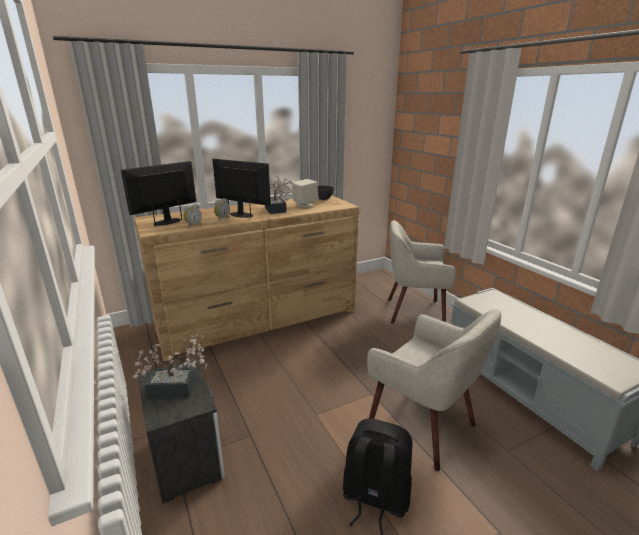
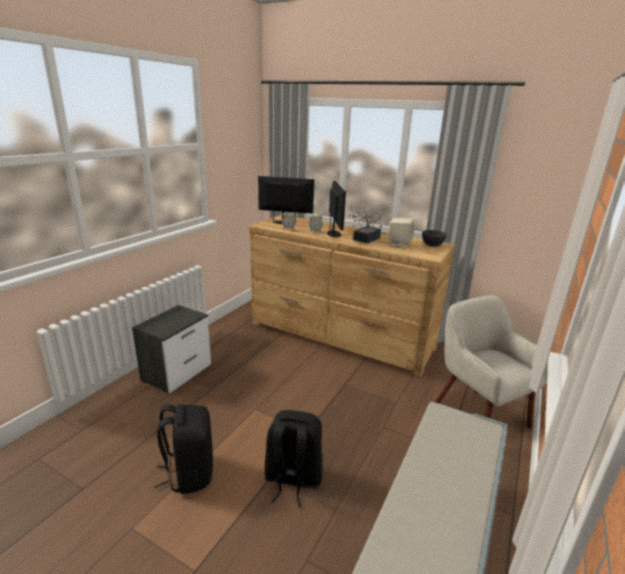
camera: 55 degrees right, 0 degrees up
(178, 388) = (174, 320): potted plant -> none
(423, 426) = (292, 479): beige armchair -> black backpack

